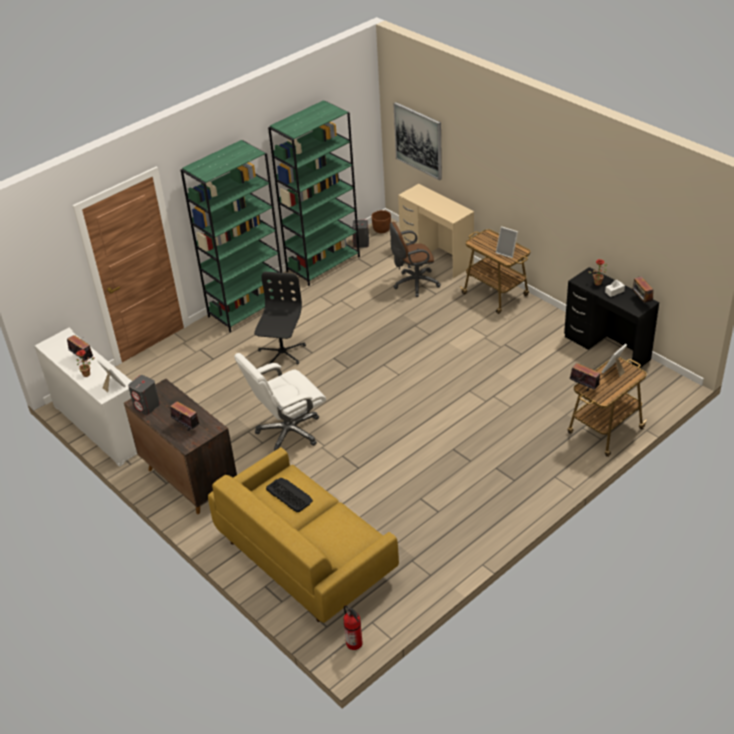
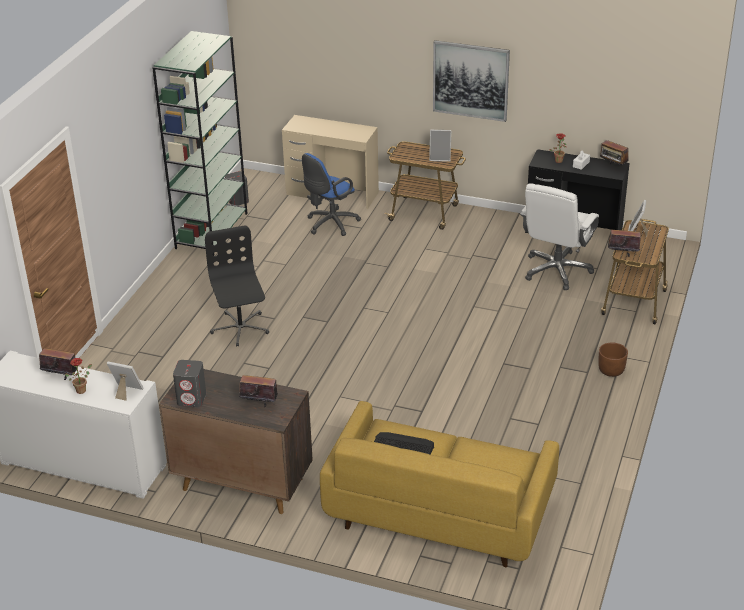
camera: 30 degrees left, 5 degrees down
(247, 308) = (159, 295): green bookcase -> none
(288, 432) = (315, 401): white office chair -> white office chair (556, 270)
(355, 643) = (561, 572): fire extinguisher -> none
(382, 229) = (249, 182): brown planter -> brown planter (611, 370)
(414, 284) = (330, 224): brown office chair -> blue office chair
(418, 140) = (290, 63): picture -> picture (470, 80)

